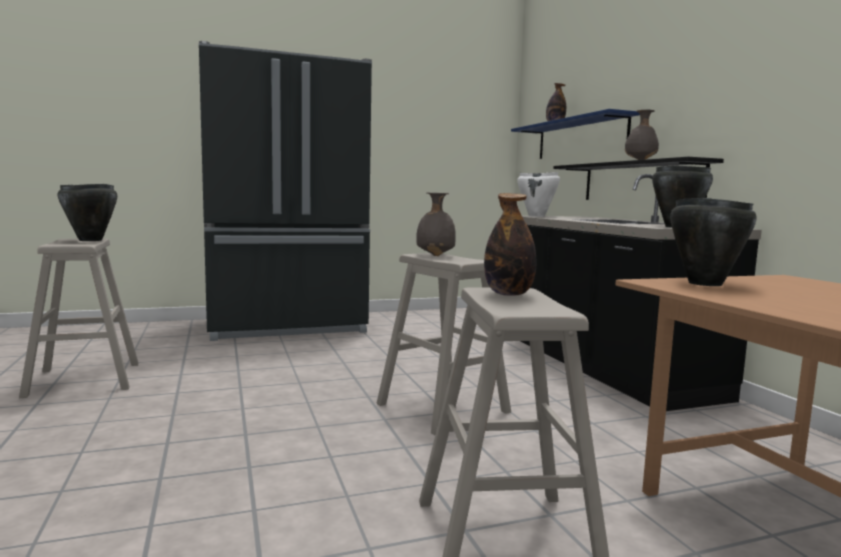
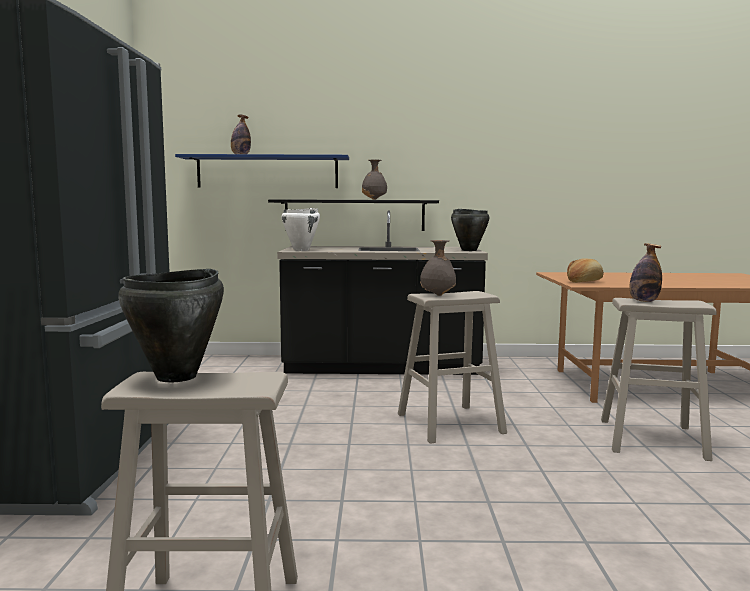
camera: 70 degrees left, 0 degrees up
(704, 283) = (584, 281): black cooking pot -> bread

